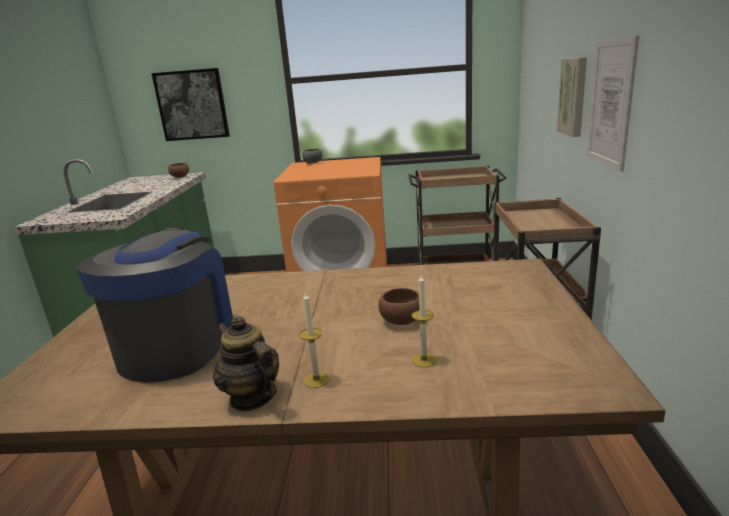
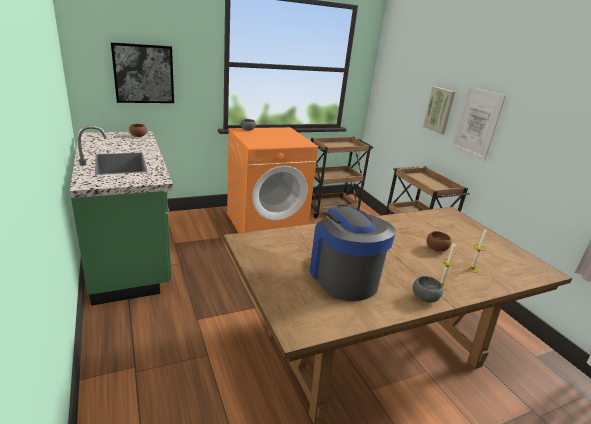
camera: 30 degrees left, 5 degrees up
(252, 397) = (425, 299): teapot -> grey bowl

